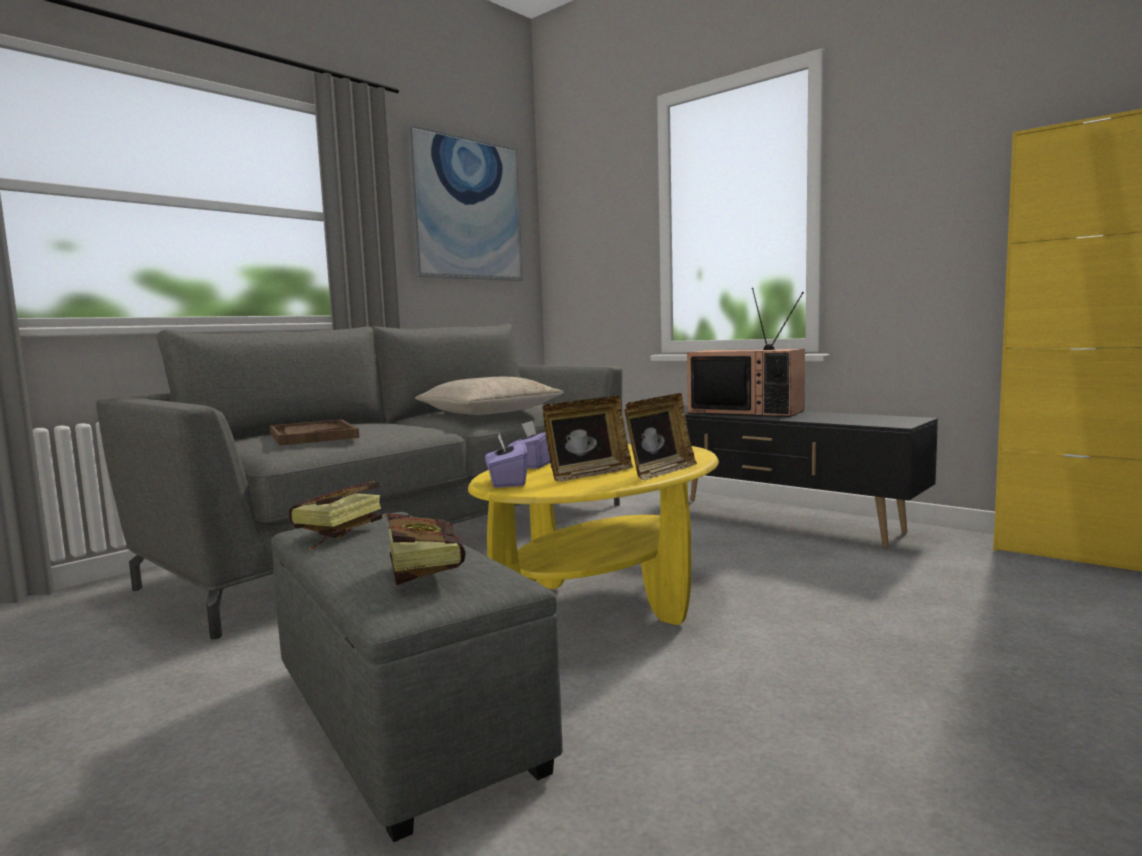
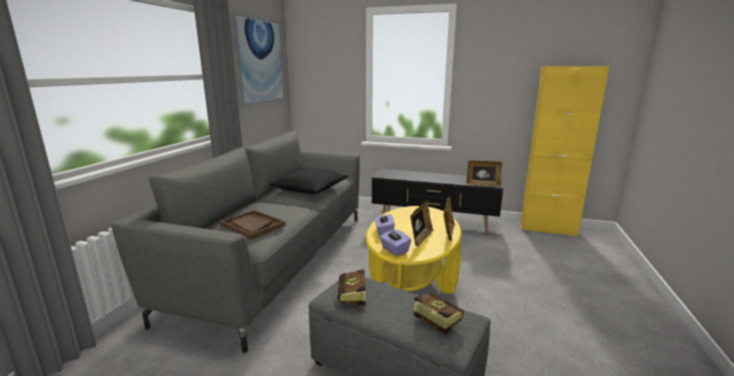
camera: 25 degrees left, 10 degrees up
(488, 412) = (310, 189): beige pillow -> black pillow
(747, 412) = (421, 175): television -> none
(867, 423) = (483, 185): none -> picture frame

